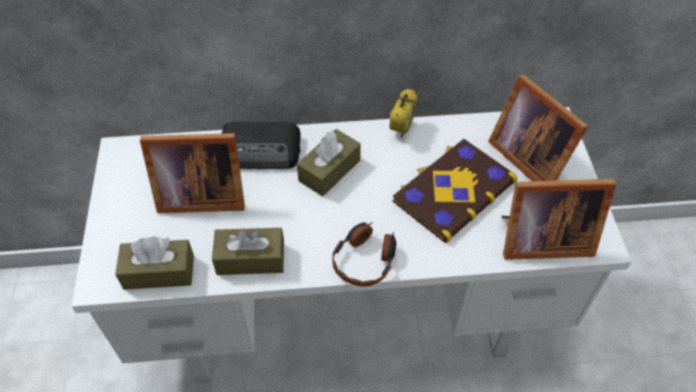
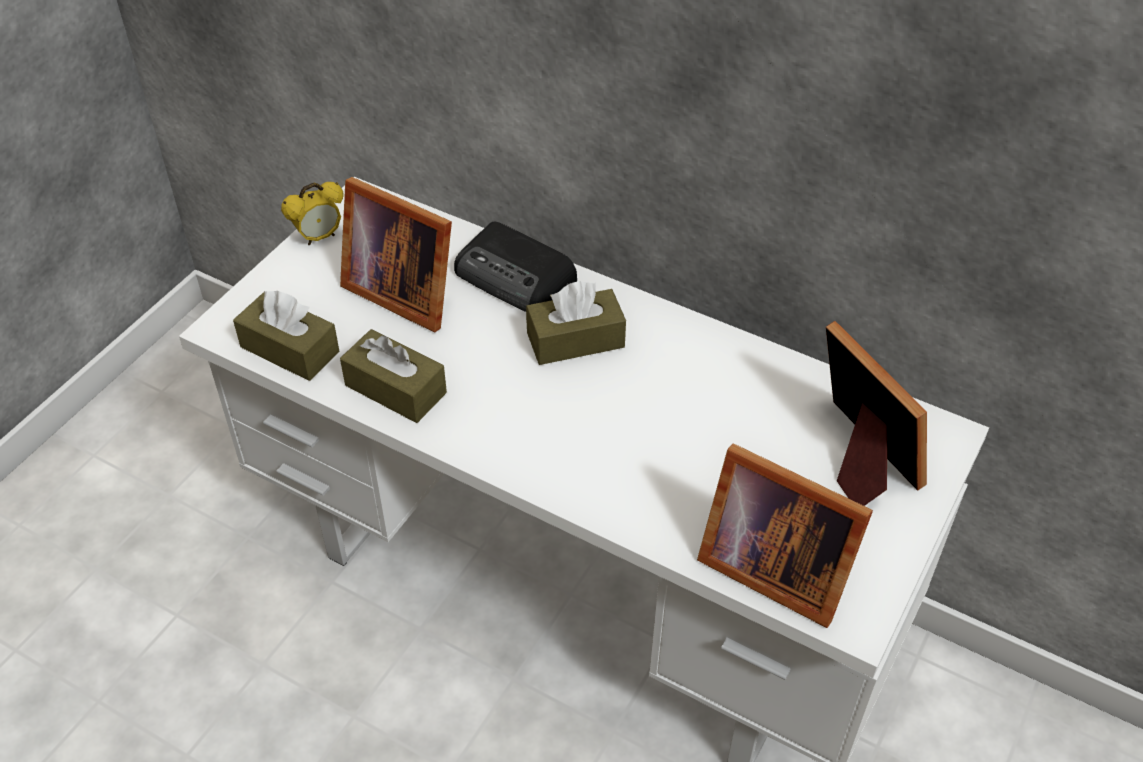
camera: 35 degrees right, 5 degrees down
(365, 259) = (524, 462): headphones -> none
(401, 130) = (713, 338): alarm clock -> alarm clock (319, 237)
(453, 190) = (711, 444): book -> none
(528, 156) = (859, 458): picture frame -> picture frame turned 150 degrees clockwise

